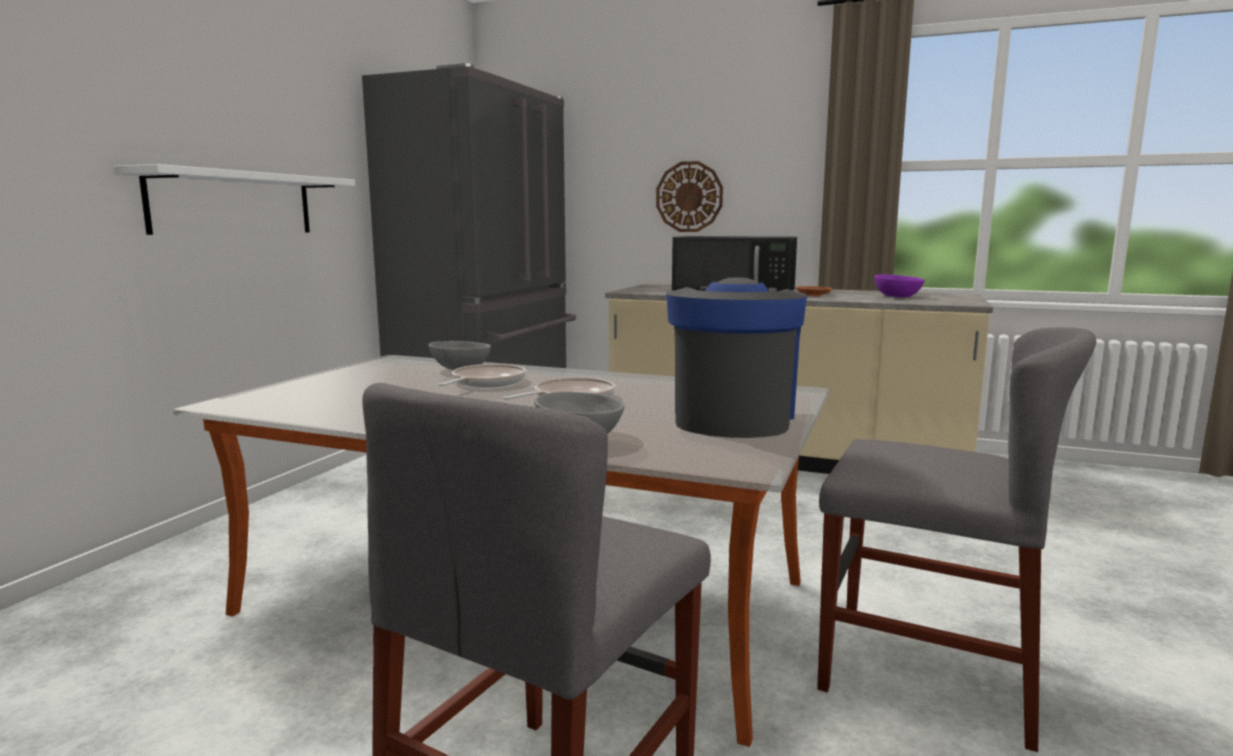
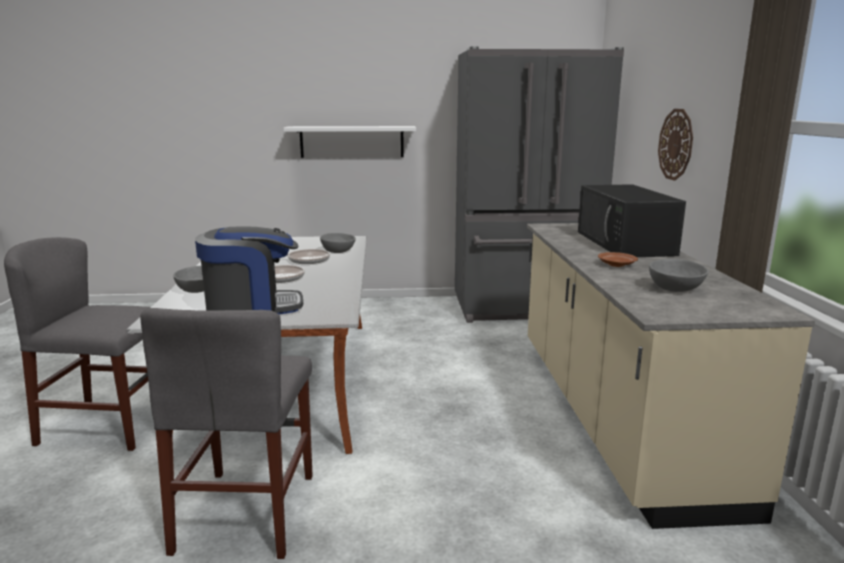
camera: 65 degrees right, 5 degrees up
(896, 296) = (674, 288): purple bowl -> grey bowl

